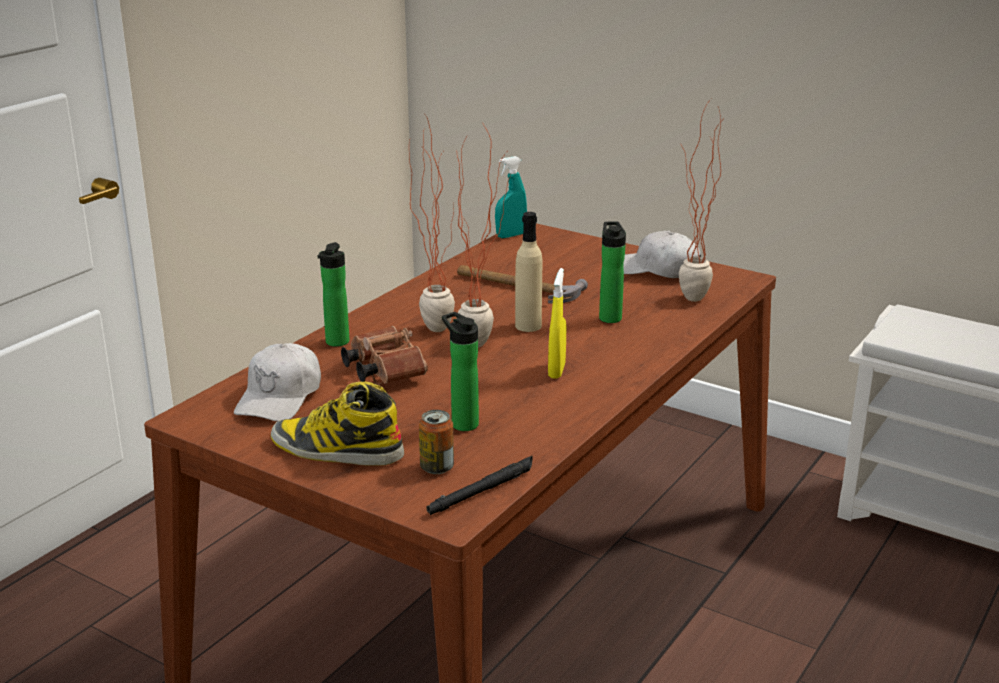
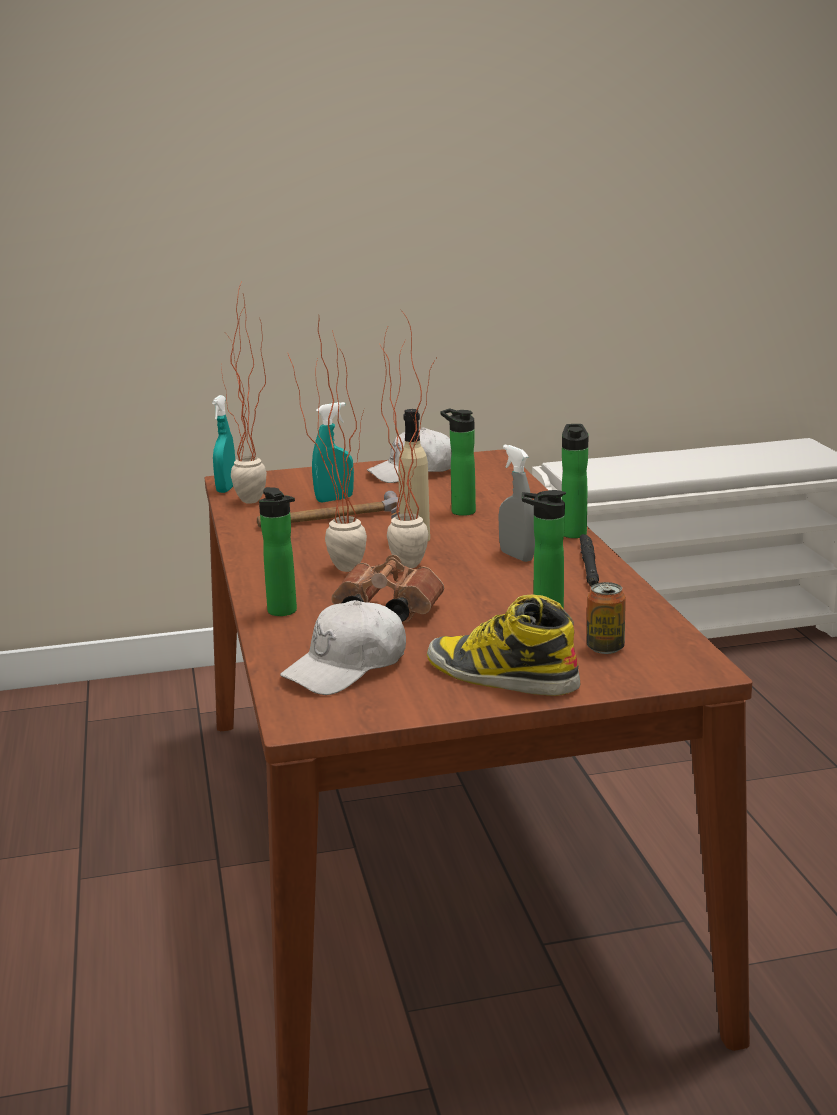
camera: 45 degrees left, 5 degrees down
(280, 397) = (347, 667): white cap -> white cap turned 75 degrees clockwise
(336, 450) = (500, 676): boot -> boot turned 60 degrees clockwise
(483, 490) = (674, 644): black flashlight -> black flashlight (588, 566)
(554, 271) = (334, 499): none -> turquoise spray bottle
(556, 371) = (516, 556): yellow spray bottle -> grey spray bottle
(641, 371) = (573, 533): none -> bottle
(690, 303) = (491, 483): potted plant -> potted plant (252, 504)

